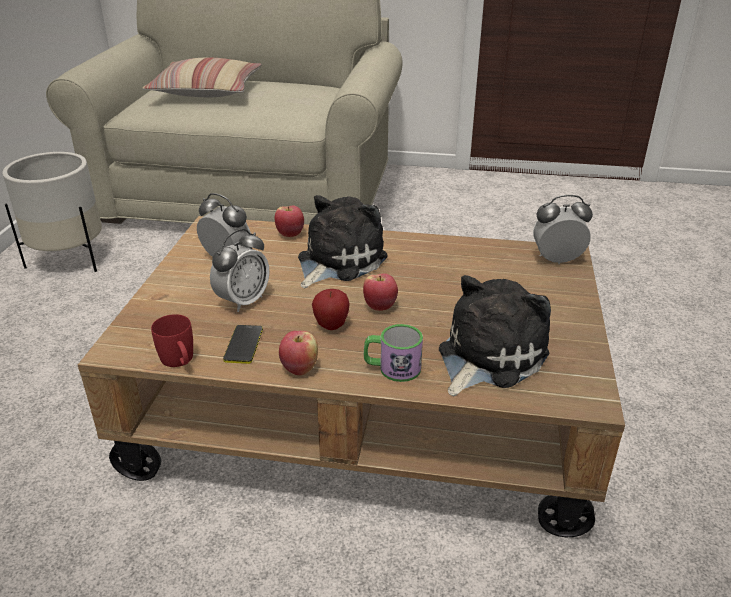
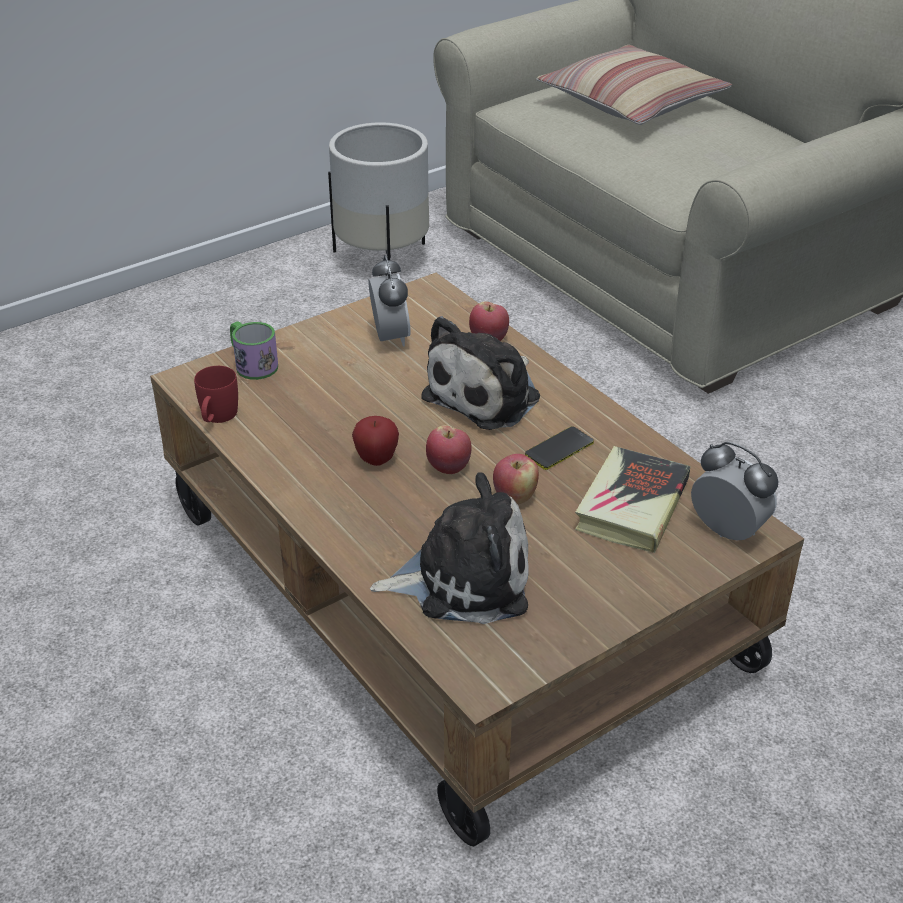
camera: 45 degrees right, 5 degrees up
(243, 301) = (341, 390): alarm clock -> none
(244, 344) = (282, 433): phone -> phone (559, 449)
(299, 368) = (291, 482): apple -> apple (514, 497)
(337, 261) = (487, 395): plush toy -> plush toy turned 135 degrees clockwise
(392, 368) = (363, 532): mug -> mug (252, 364)
(499, 273) = (632, 506): none -> book

